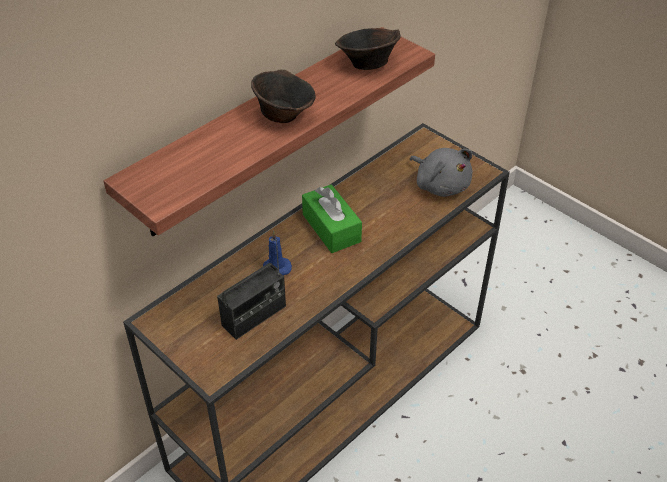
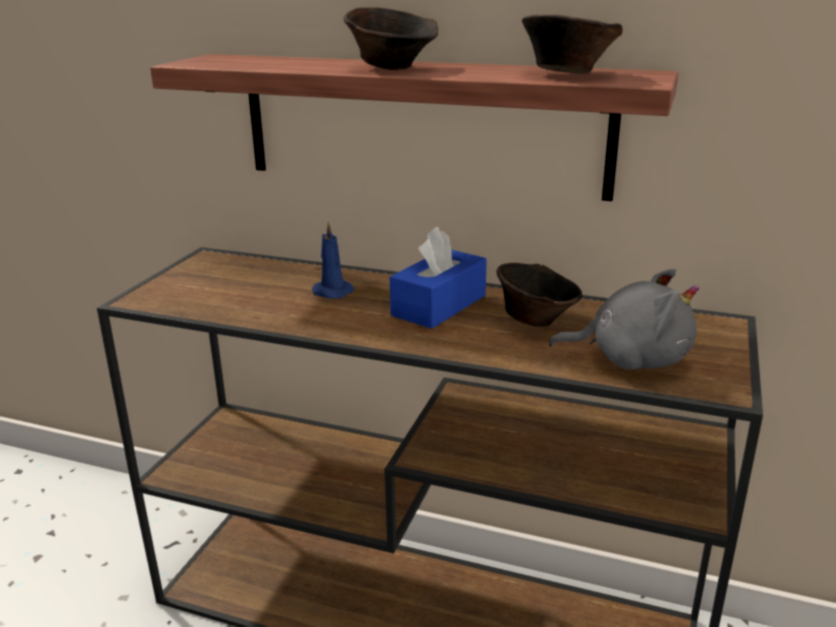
camera: 65 degrees right, 20 degrees down
(254, 316) = (244, 299): radio -> none
(331, 228) = (439, 305): green tissue box -> blue tissue box
(377, 198) = (535, 320): none -> brown bowl
(440, 185) = (630, 359): grey plush toy -> grey plush toy turned 105 degrees counterclockwise

